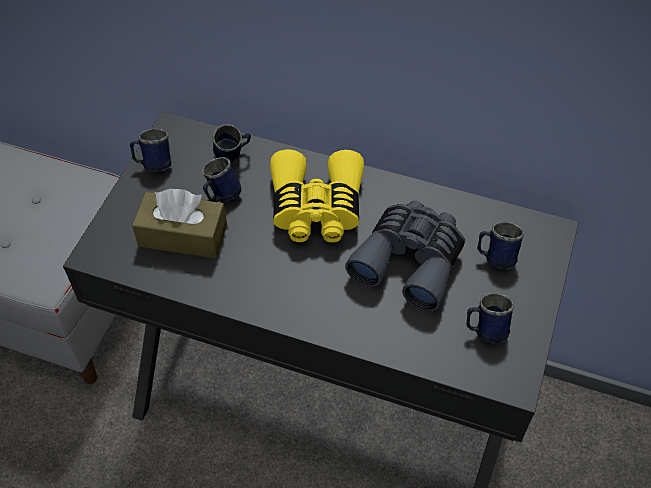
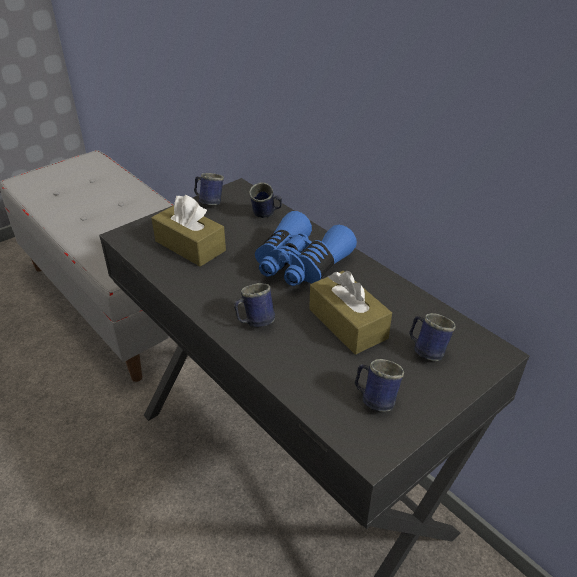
camera: 30 degrees right, 15 degrees down
(221, 196) = (237, 234): blue mug -> blue mug (254, 322)
(316, 208) = (300, 264): yellow binoculars -> blue binoculars
(410, 260) = (347, 323): grey binoculars -> brown tissue box

